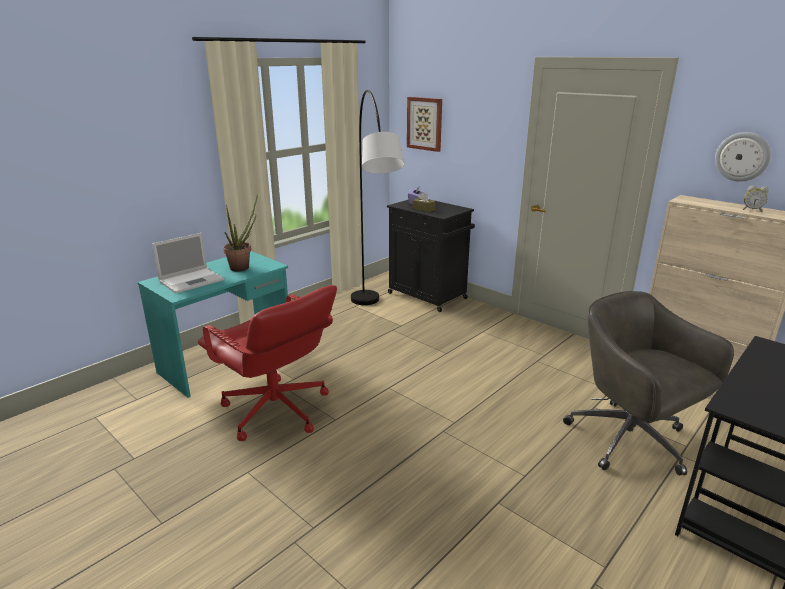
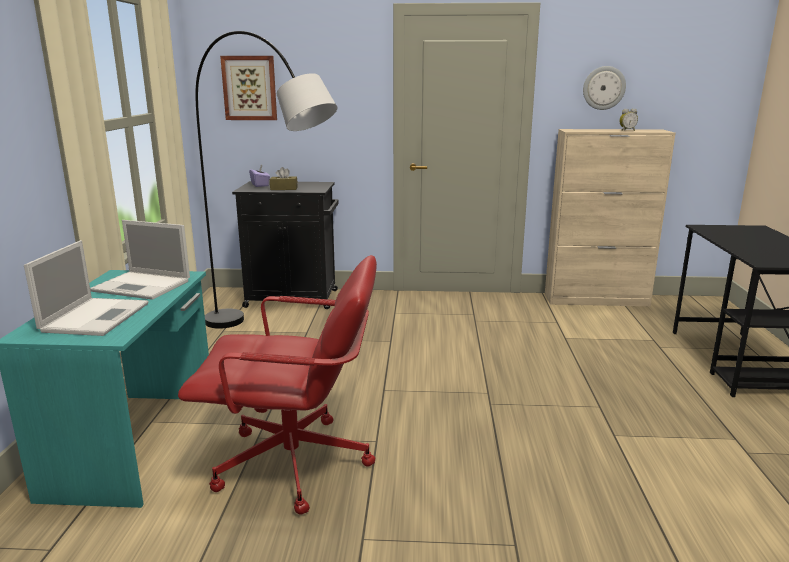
camera: 40 degrees left, 5 degrees down
(243, 266) = (143, 286): potted plant -> laptop
(631, 441) = (621, 351): grey office chair -> none

